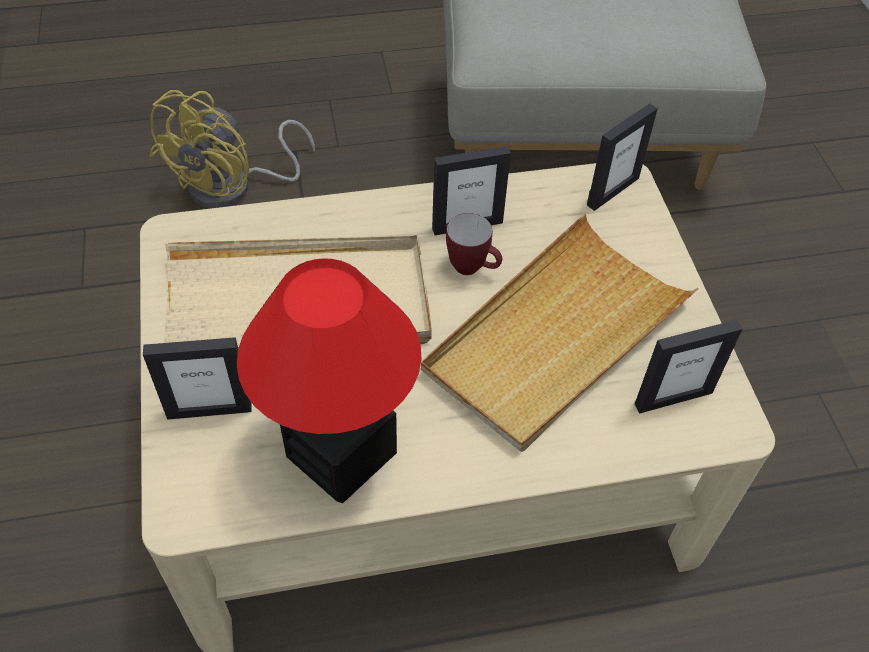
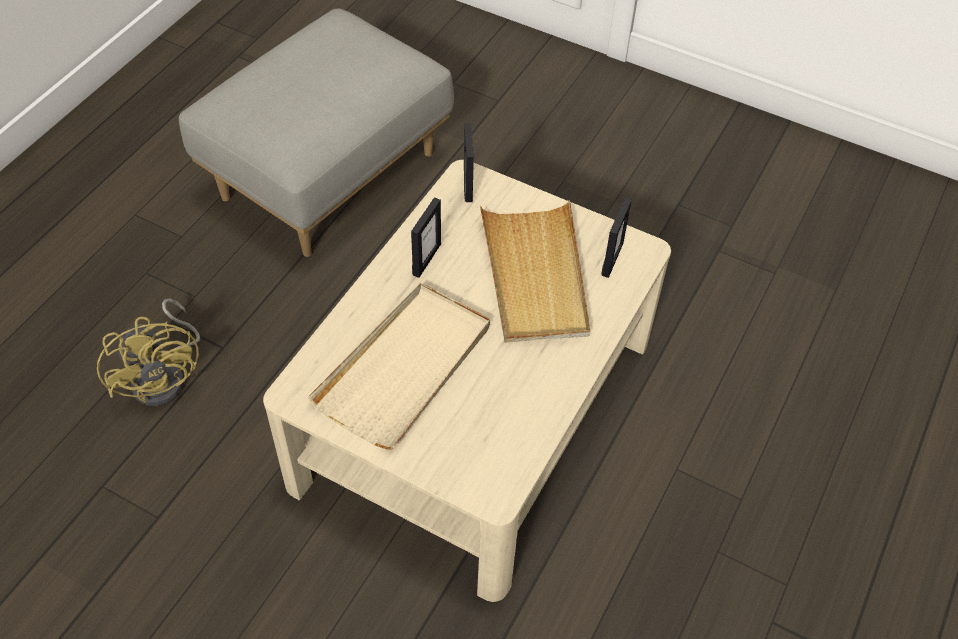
camera: 50 degrees left, 0 degrees up
(209, 410) = (439, 449): picture frame -> none
(340, 453) = (520, 409): table lamp -> none
(473, 269) = (459, 278): mug -> none

